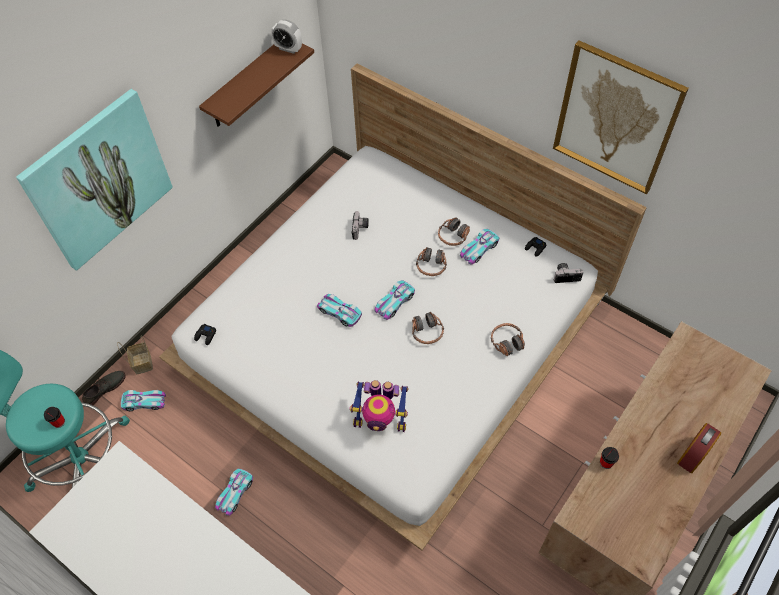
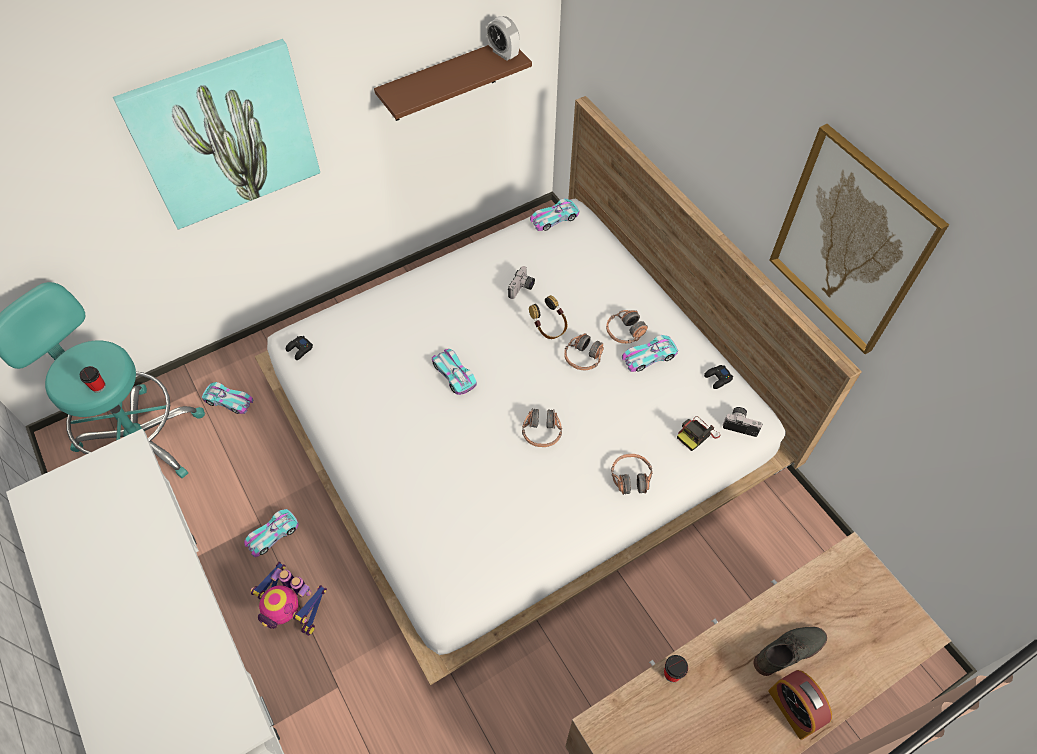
camera: 20 degrees right, 0 degrees up
(104, 388) = (197, 372): grey shoe -> grey shoe (788, 650)
(142, 362) = (246, 358): basket -> none
(381, 419) = (441, 513): toy robot -> toy robot (294, 611)
(394, 302) = (521, 384): toy car -> toy car (554, 218)
(395, 252) = (549, 327): none -> headphones
(539, 294) = (697, 434): none -> camera
(694, 454) = (793, 709): alarm clock -> alarm clock turned 90 degrees counterclockwise

